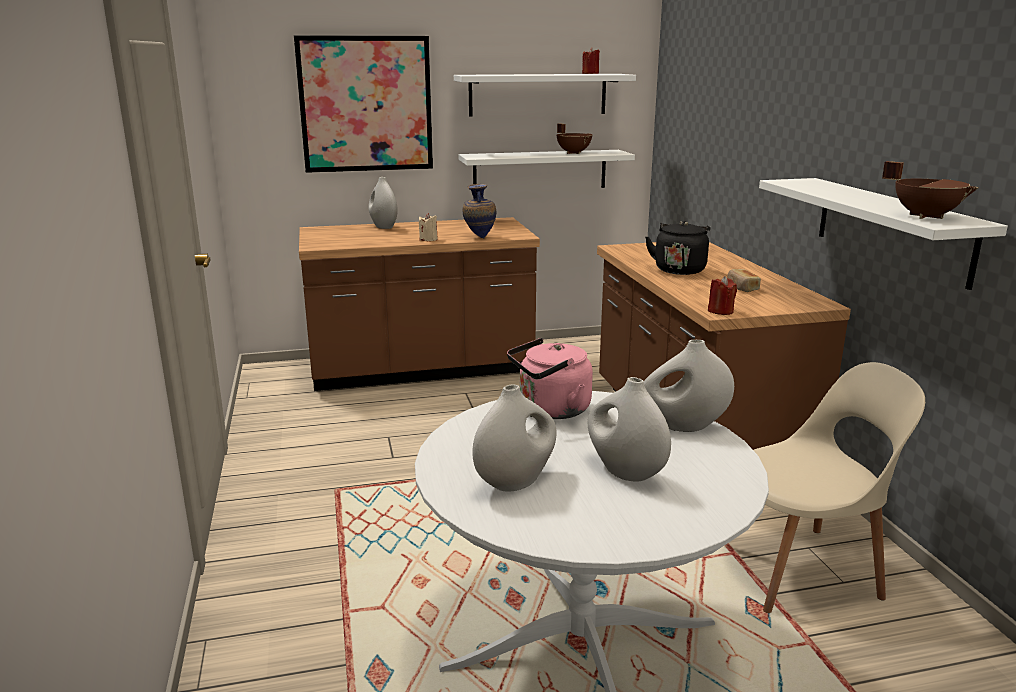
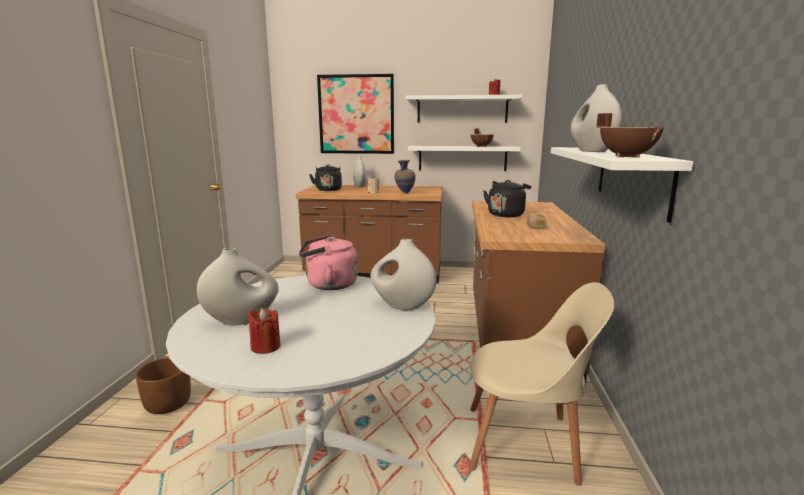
camera: 20 degrees right, 5 degrees down
(296, 630) = (168, 404): none -> brown planter
(343, 238) = (328, 189): none -> black kettle
(625, 472) = (319, 326): white vase -> white vase (591, 151)
(720, 311) = (497, 237): red candle -> red candle (265, 347)

